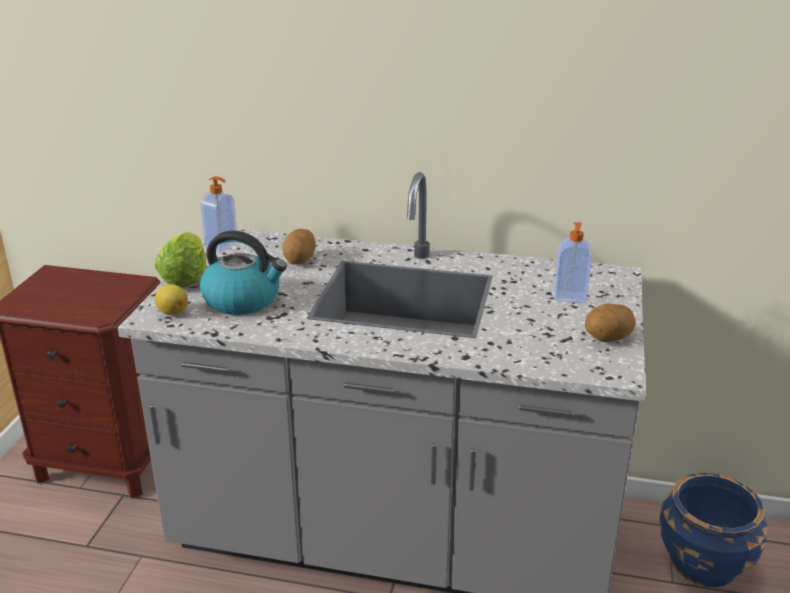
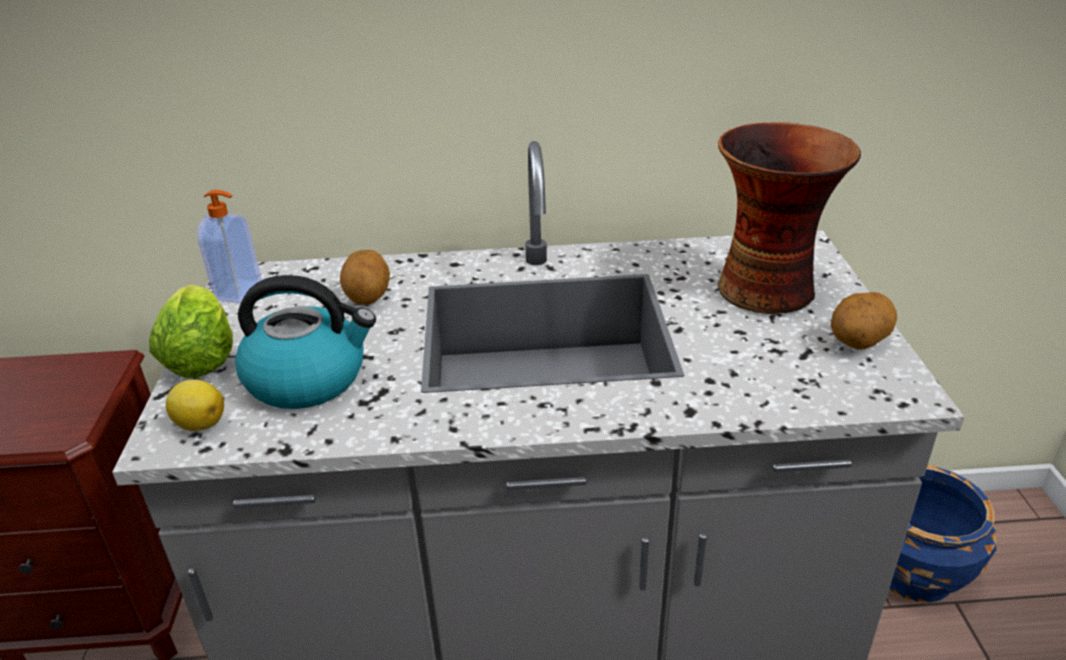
camera: 15 degrees left, 5 degrees up
(570, 297) = (768, 289): soap dispenser -> vase

